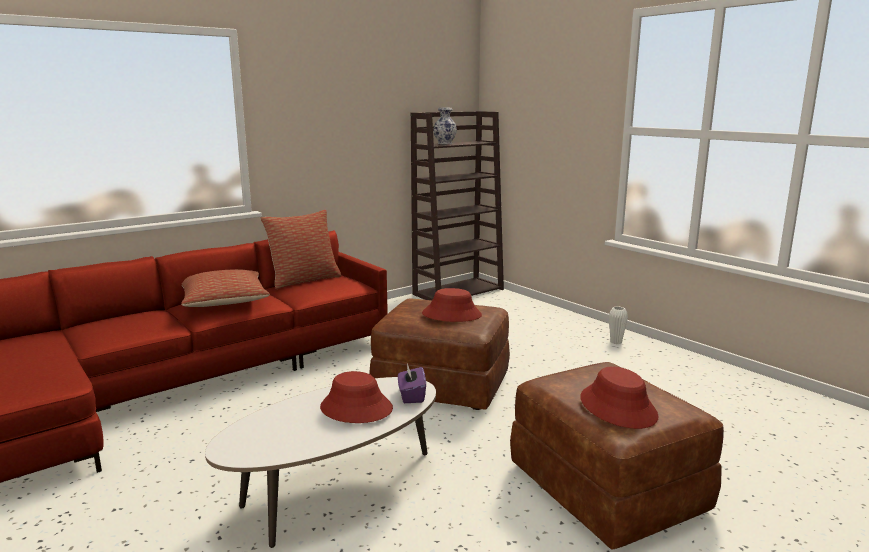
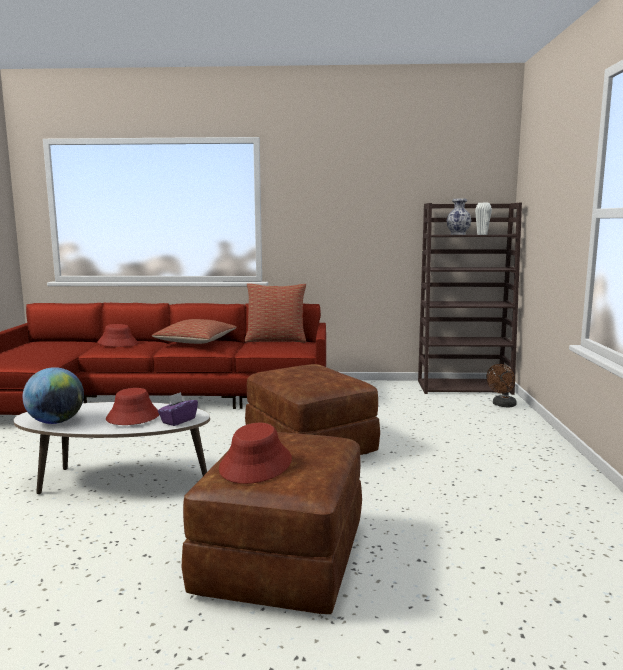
camera: 40 degrees right, 5 degrees down
(284, 445) = (56, 422): none -> globe
(451, 314) = (312, 378): red hat -> red hat (118, 343)
(512, 301) = (502, 405): none -> brown fan
(616, 342) = (545, 463): white vase -> white vase (482, 234)

